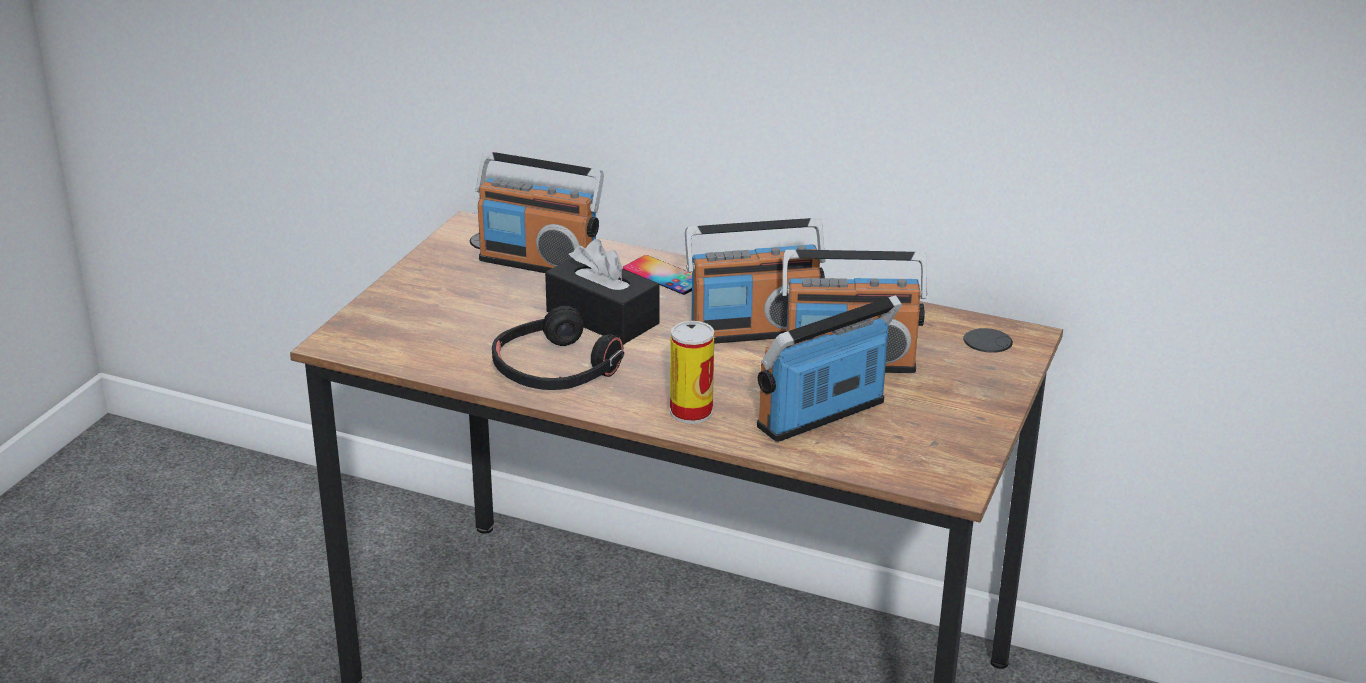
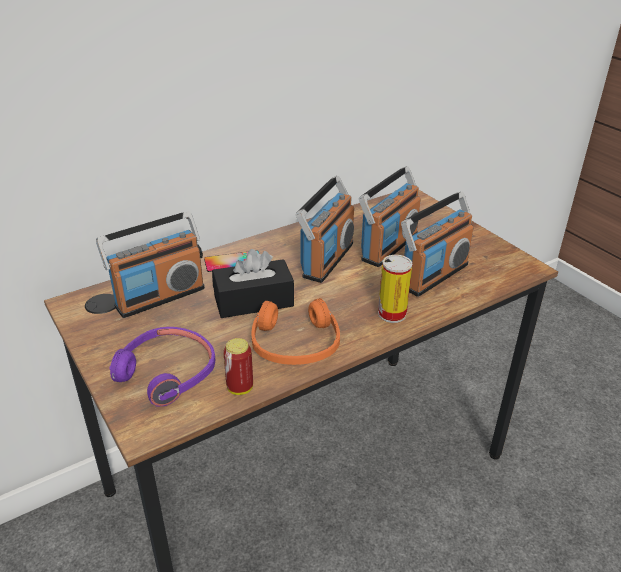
camera: 55 degrees left, 5 degrees up
(425, 319) = (167, 372): none -> purple headphones
(445, 366) = (240, 388): none -> can
(555, 370) = (295, 343): black headphones -> orange headphones
(822, 416) = (434, 275): radio -> radio turned 135 degrees counterclockwise

